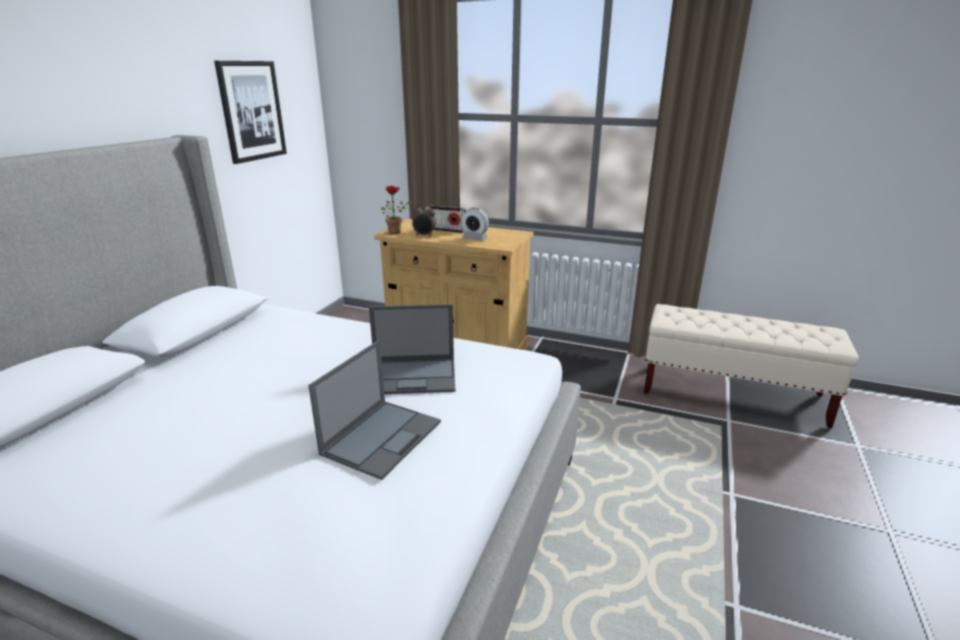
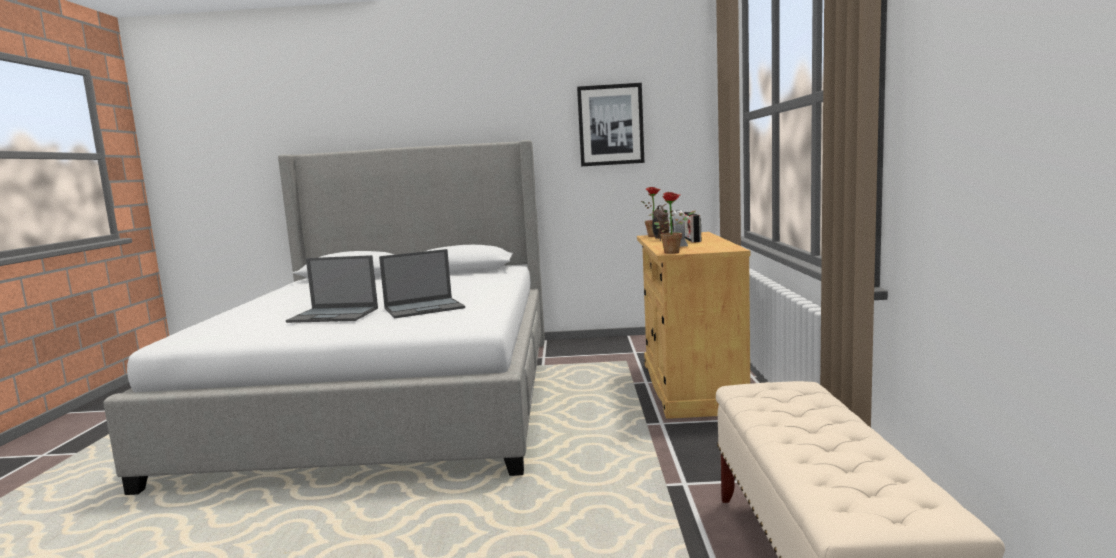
camera: 70 degrees right, 15 degrees down
(414, 376) = (425, 308): laptop -> laptop turned 90 degrees counterclockwise
(506, 245) = (674, 252): none -> potted plant

